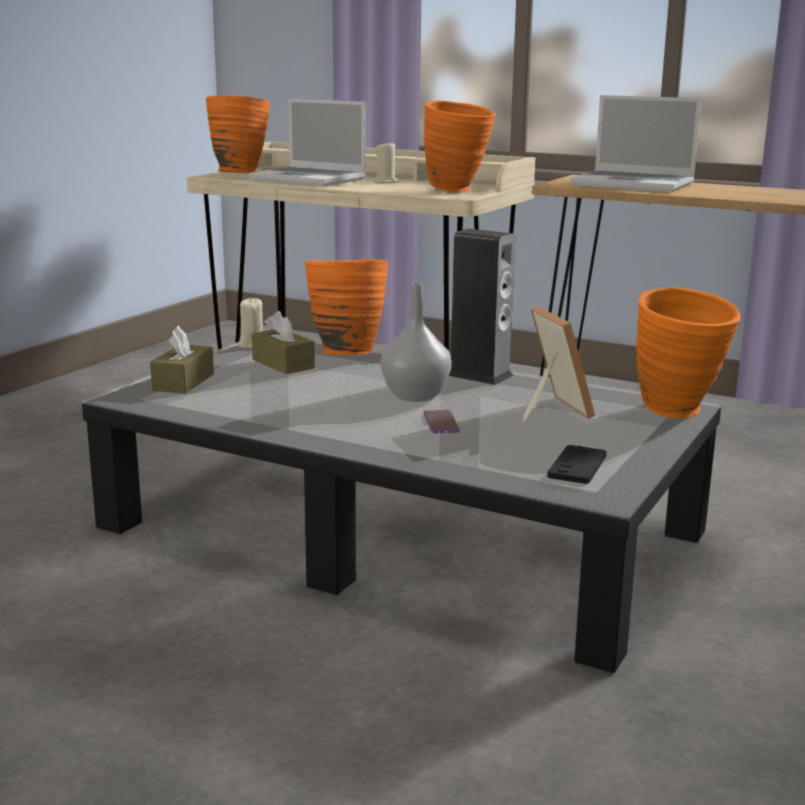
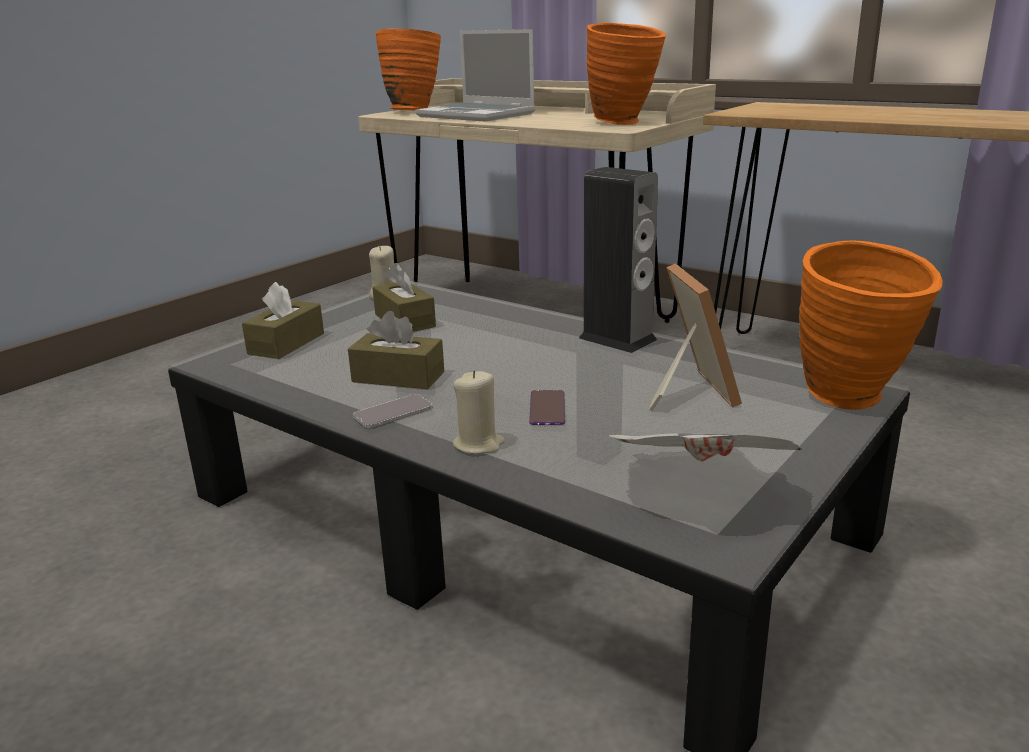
camera: 10 degrees right, 5 degrees up
(302, 404) = (398, 377): none -> brown tissue box
(313, 428) = (393, 413): none -> phone
(345, 353) = (478, 307): orange vase -> none
(386, 182) = (554, 115): beige candle -> beige candle (478, 444)
(414, 396) = (530, 368): grey vase -> none
(577, 466) = (700, 488): black game controller -> newspaper
(634, 184) = (823, 111): laptop -> none

